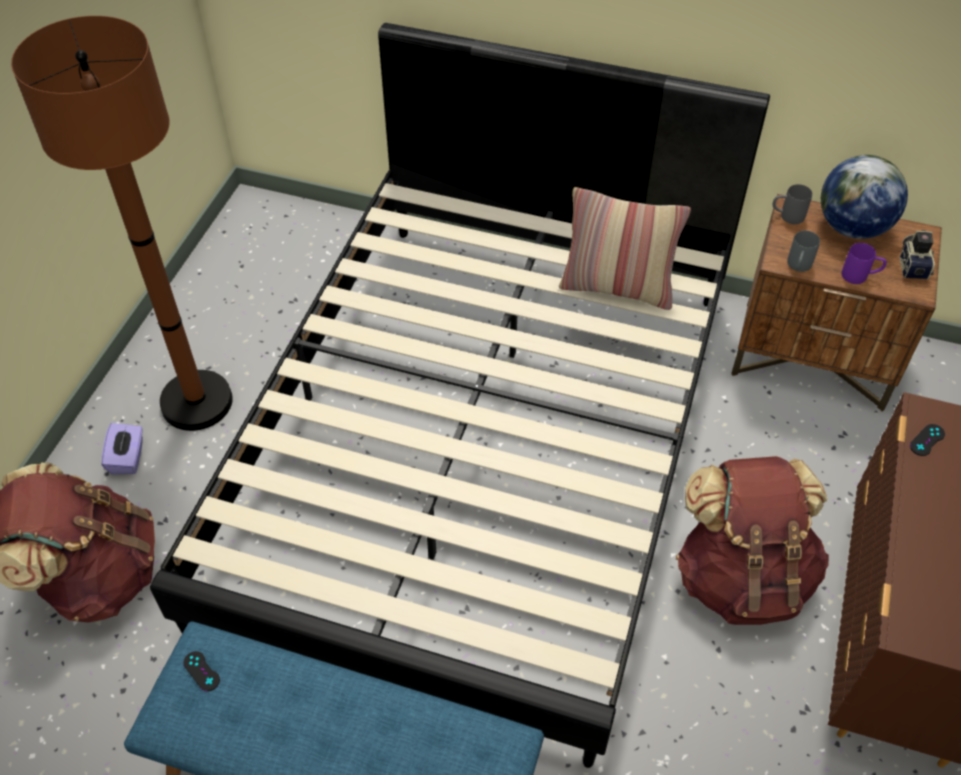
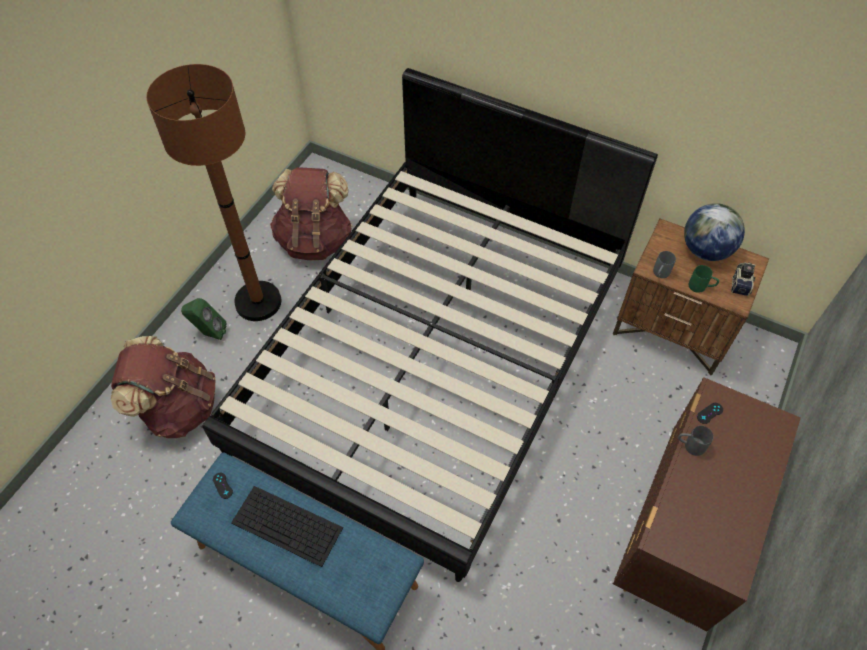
camera: 10 degrees right, 5 degrees up
(128, 458) = (209, 333): purple tissue box -> green speaker
(320, 715) = (288, 525): none -> keyboard
(617, 287) = (539, 267): pillow -> none
(742, 577) = (586, 474): brown backpack -> brown backpack (315, 240)
(786, 216) = (661, 236): grey mug -> grey mug (689, 445)
(860, 276) = (701, 287): purple mug -> green mug

